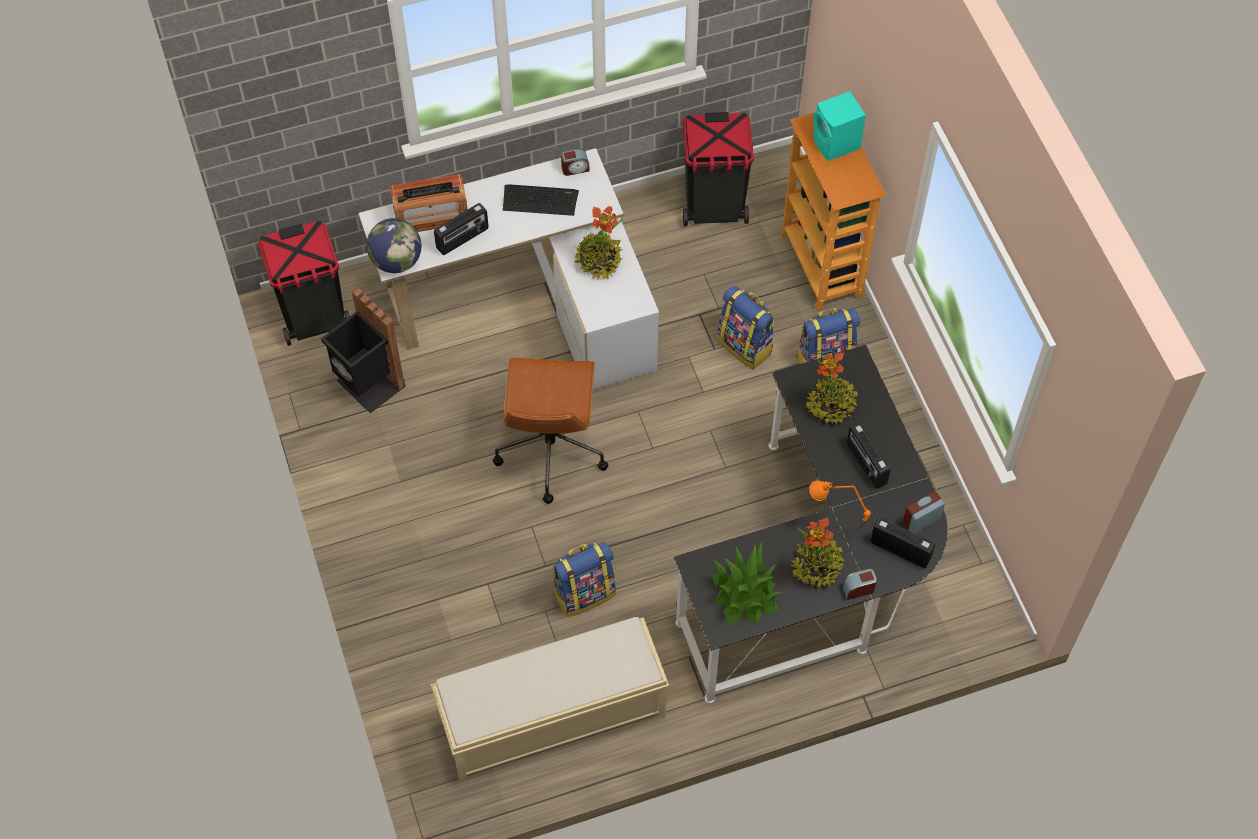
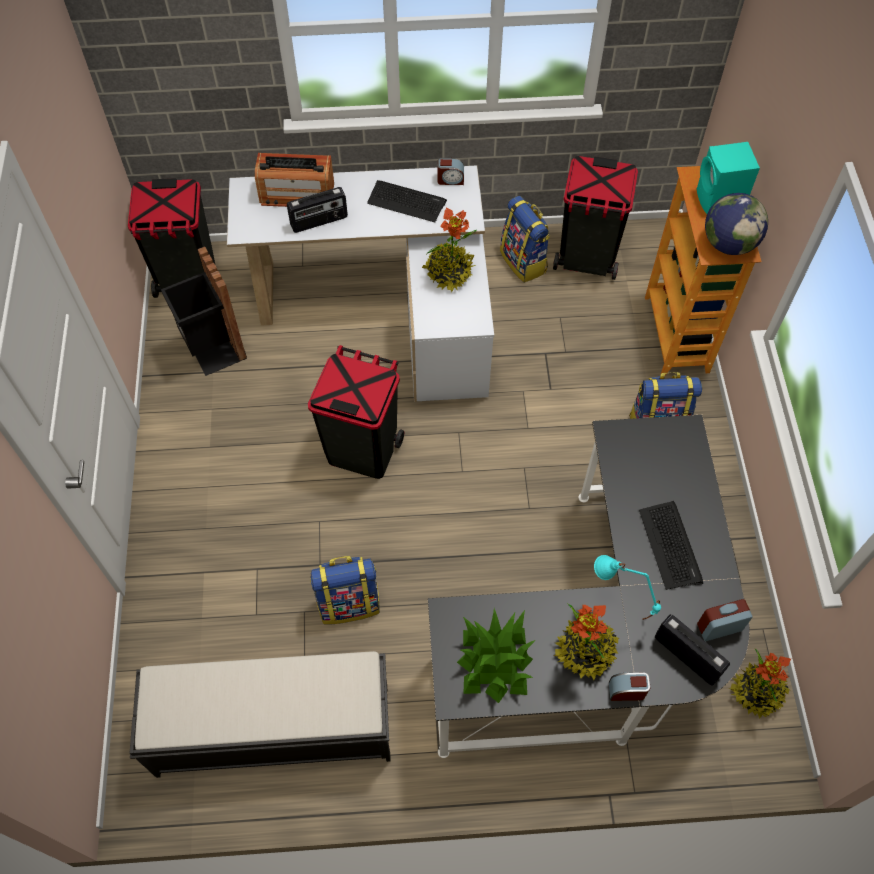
camera: 15 degrees right, 0 degrees up
(396, 261) = (248, 228): globe -> globe (728, 244)
(550, 450) = (362, 450): brown office chair -> black trash can
(551, 718) = (272, 730): beige bench -> black bench
(746, 345) = (582, 393): backpack -> backpack (524, 261)
(831, 405) = (648, 471): potted plant -> potted plant (757, 693)
(834, 529) = (616, 612): orange table lamp -> turquoise table lamp
(865, 464) = (670, 545): radio -> keyboard

